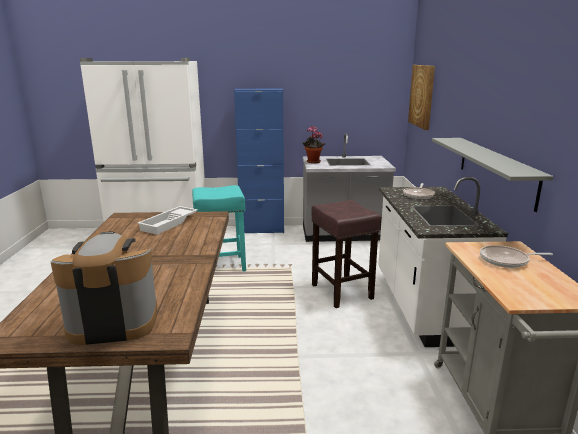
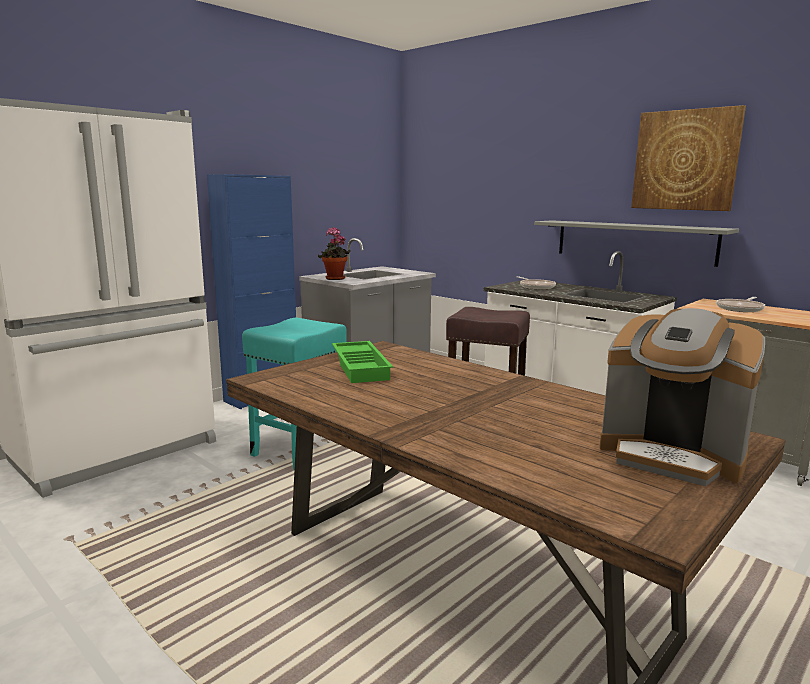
camera: 45 degrees left, 5 degrees down
(113, 322) = (672, 455): coffee machine -> coffee machine turned 90 degrees counterclockwise
(169, 224) = (362, 367): white tray -> green tray
(422, 96) = (440, 186): picture -> picture (685, 160)

